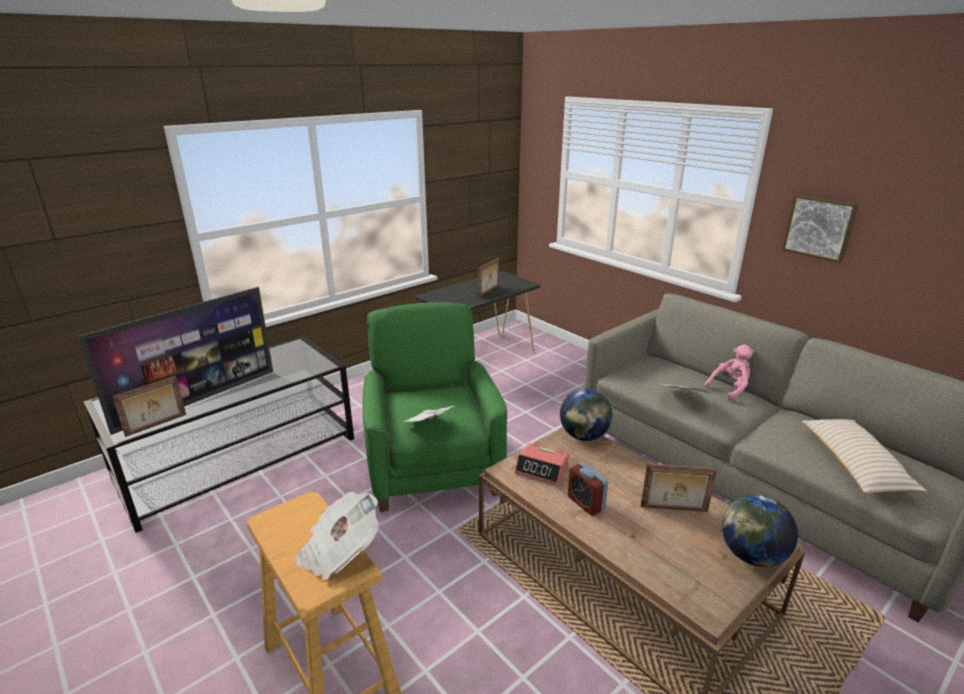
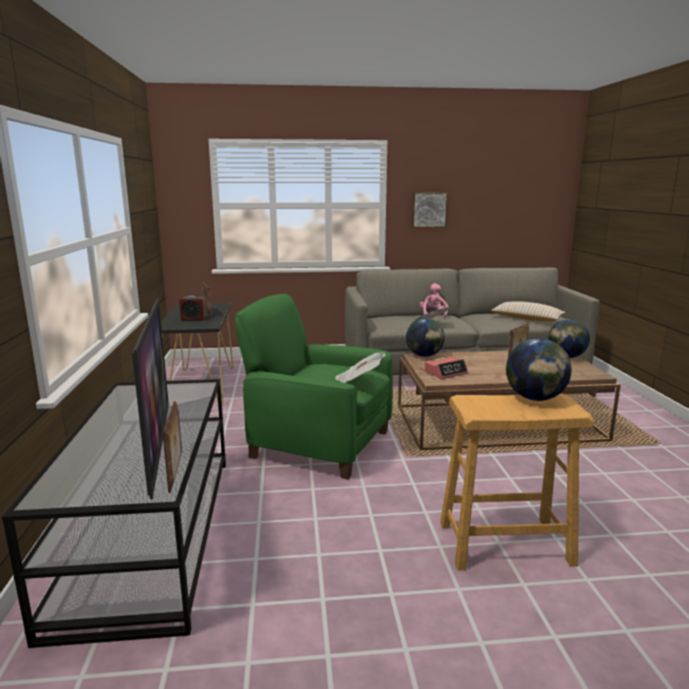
camera: 55 degrees left, 10 degrees down
(339, 551) = (535, 399): newspaper -> globe
(585, 503) = (491, 372): alarm clock -> alarm clock (193, 319)

